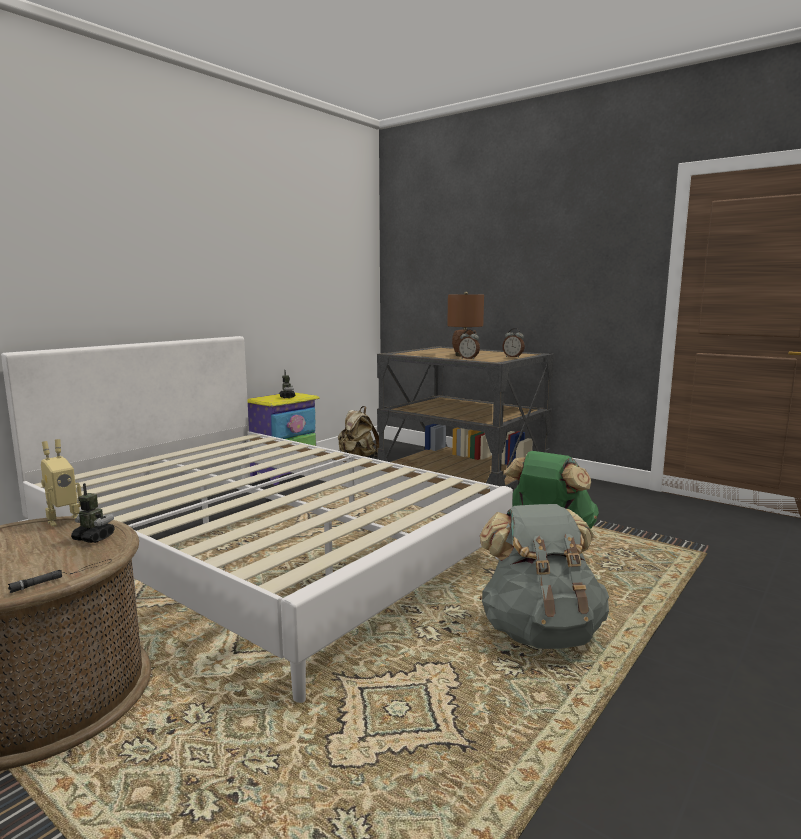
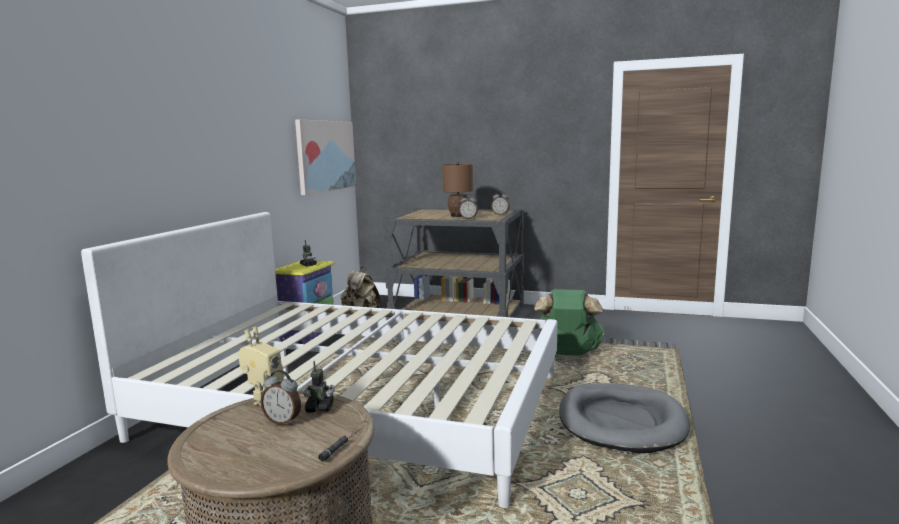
camera: 20 degrees left, 0 degrees up
(46, 544) = (283, 421): none -> alarm clock
(337, 282) = (325, 156): none -> picture
(540, 631) = (621, 422): grey backpack -> grey dog bed

